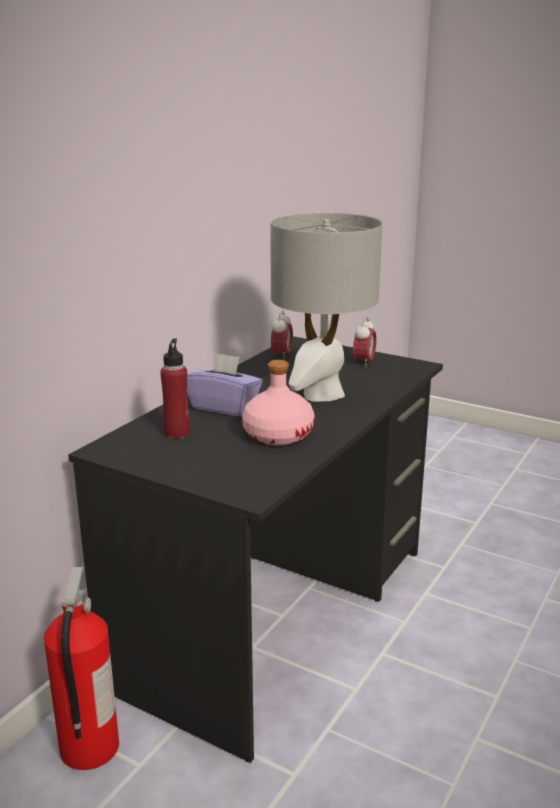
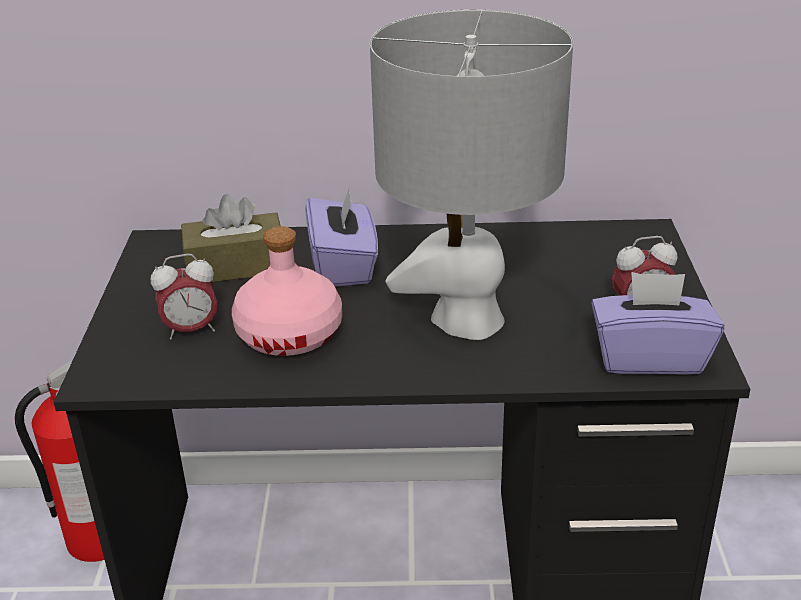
camera: 60 degrees right, 10 degrees up
(177, 433) = (236, 266): red bottle -> brown tissue box
(281, 356) = (574, 239): alarm clock -> alarm clock (191, 330)
(400, 371) = (649, 357): none -> purple tissue box

